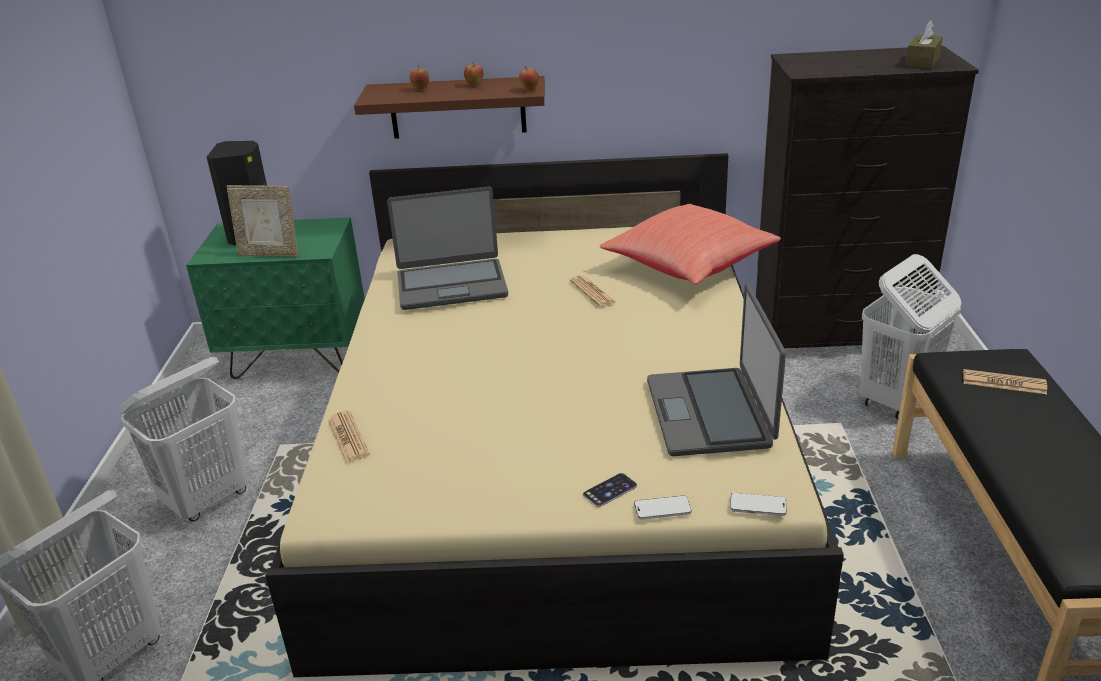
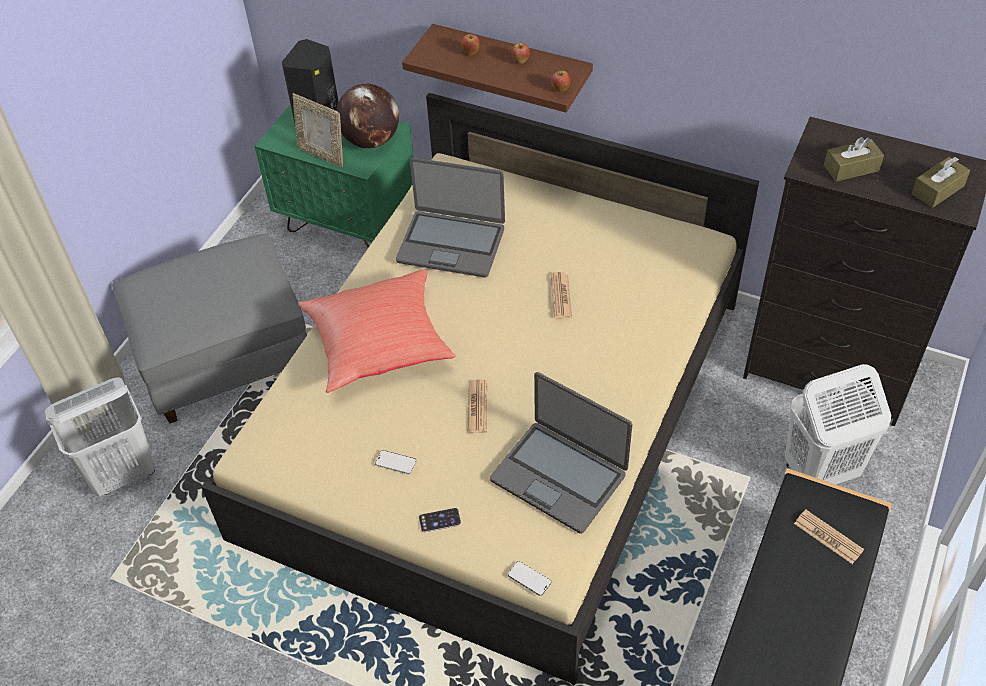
camera: 25 degrees right, 20 degrees up
(207, 499) = (226, 357): white laundry basket -> grey ottoman
(317, 234) = (371, 140): none -> globe
(348, 437) = (293, 392): newspaper -> newspaper (477, 407)
(662, 509) = (463, 553): phone -> phone (395, 463)
(690, 267) = (666, 294): red pillow -> red pillow (380, 346)
(710, 413) = (559, 476): laptop -> laptop turned 75 degrees counterclockwise
(840, 66) = (851, 168): none -> brown tissue box

